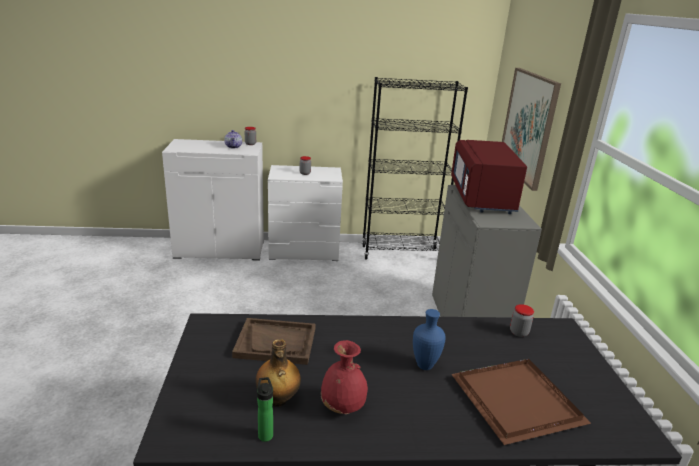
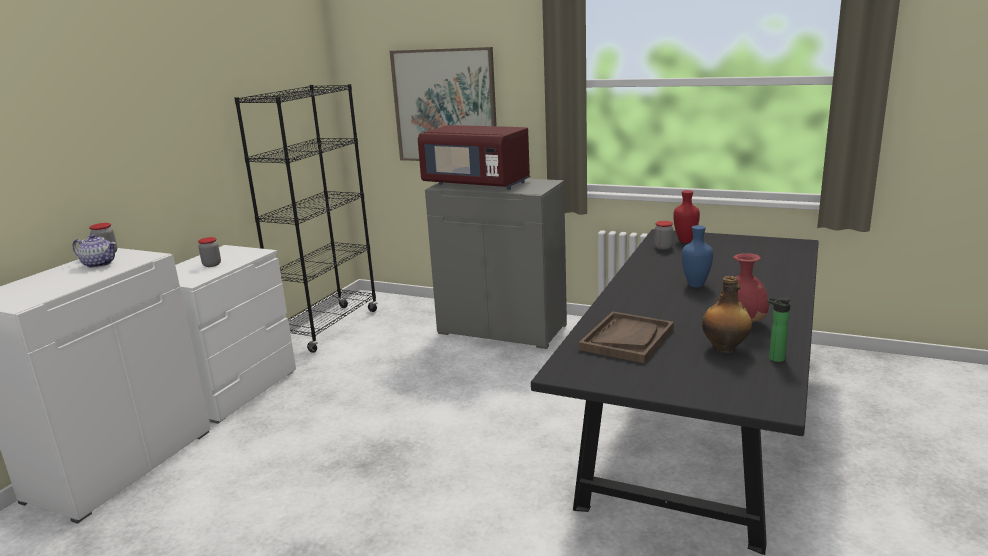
camera: 60 degrees left, 5 degrees down
(516, 402) = (754, 266): brown tray -> none
(553, 343) = (684, 241): none -> red vase

